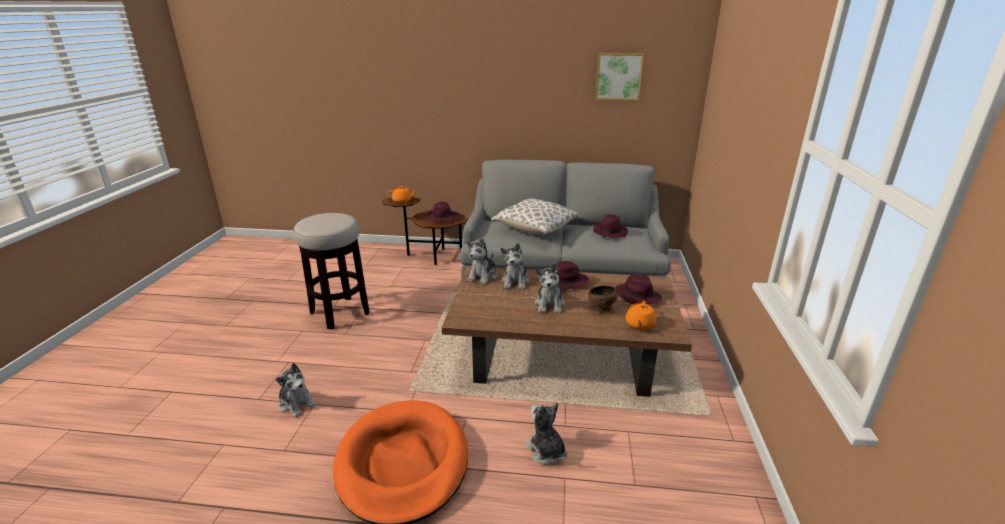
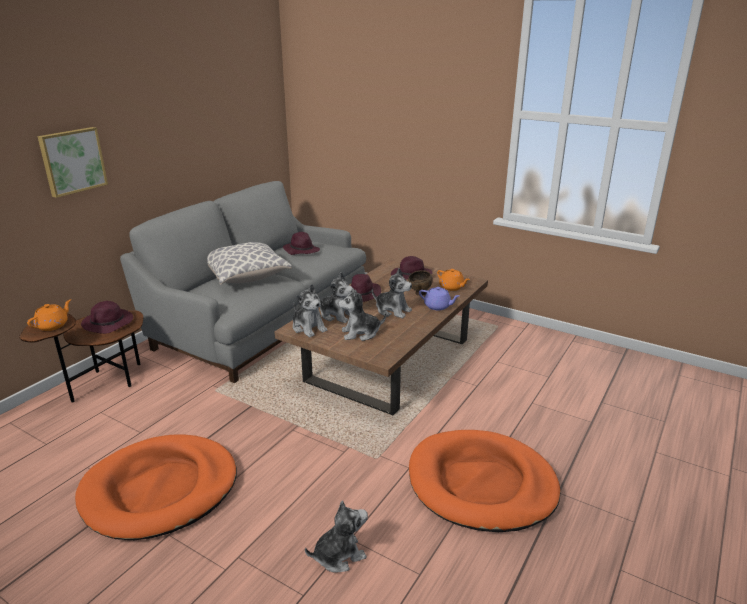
camera: 65 degrees left, 0 degrees up
(340, 313) = (160, 490): stool -> orange dog bed
(545, 451) = (501, 402): plush toy -> plush toy (360, 333)
(584, 326) = (438, 306): none -> purple teapot
(618, 76) = (225, 97): picture -> picture (72, 161)

